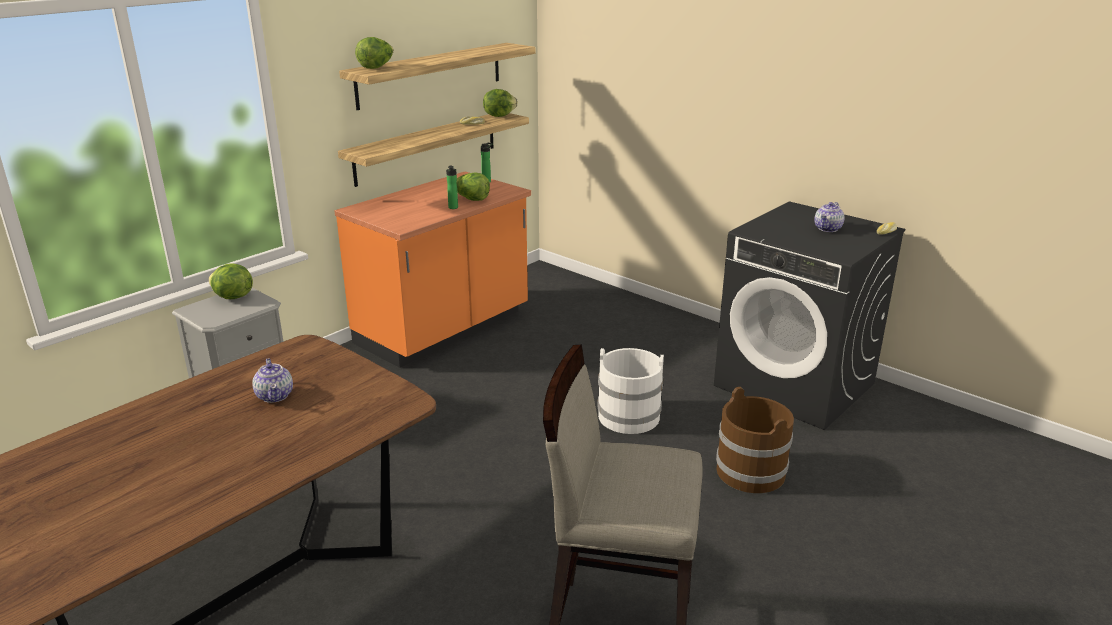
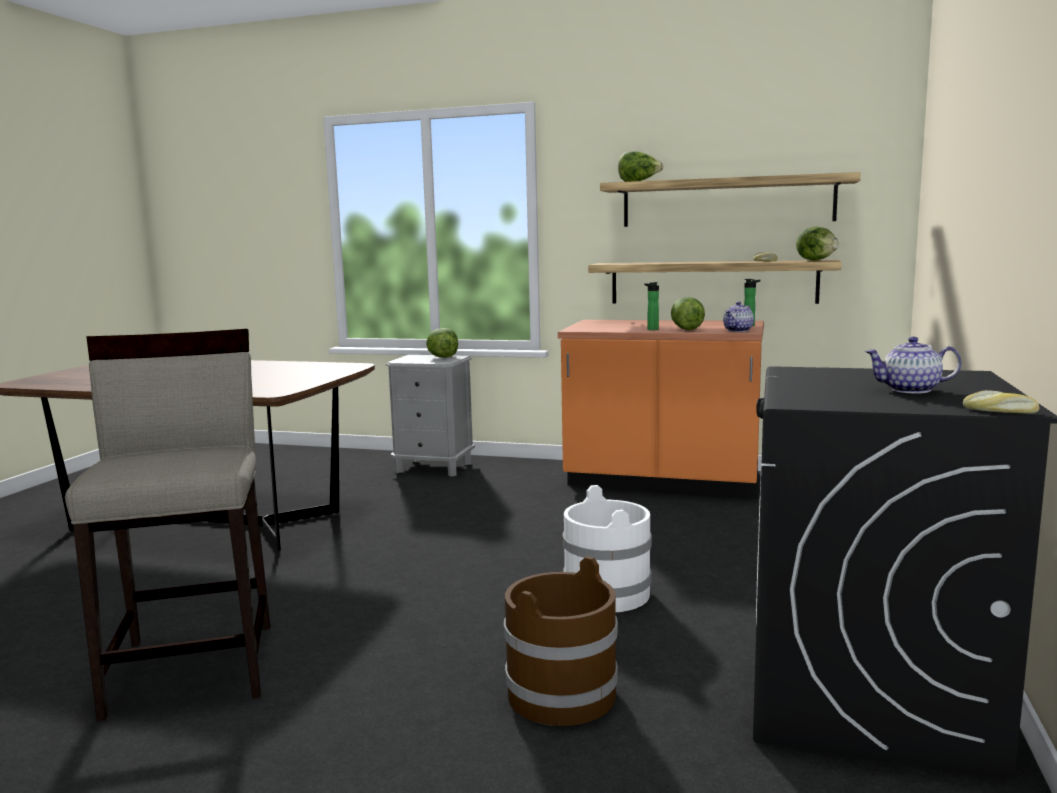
camera: 65 degrees right, 15 degrees down
(275, 396) = (267, 373): teapot -> teapot (738, 330)

